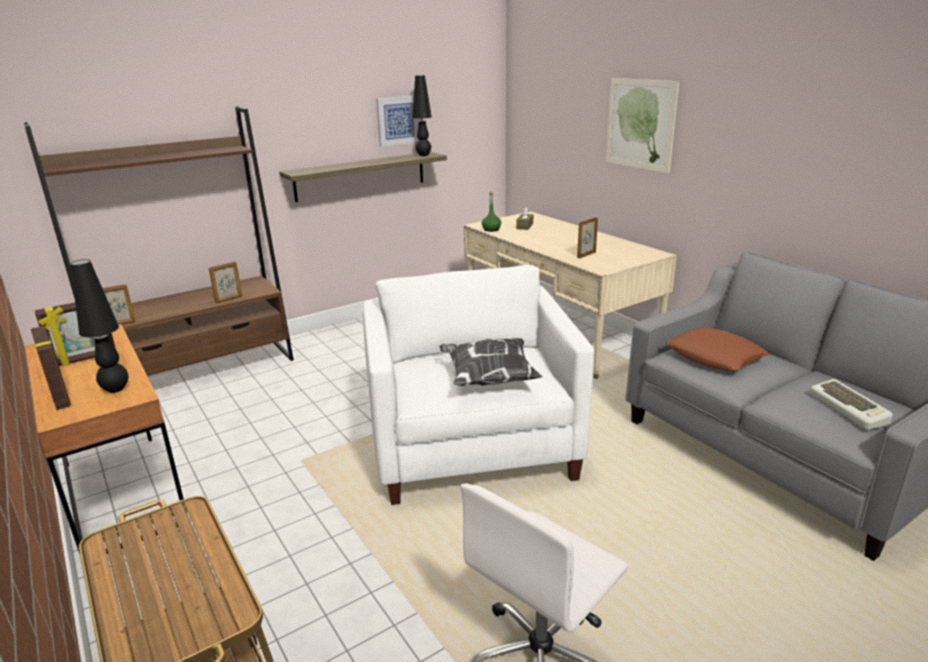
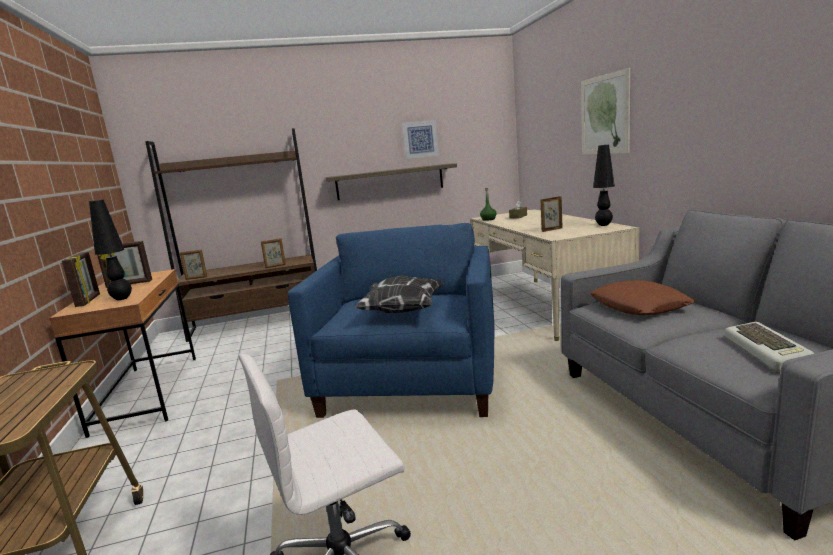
camera: 20 degrees right, 10 degrees down
(423, 155) = (439, 164): black table lamp -> black table lamp (604, 225)
(472, 447) = (411, 383): white armchair -> blue armchair

